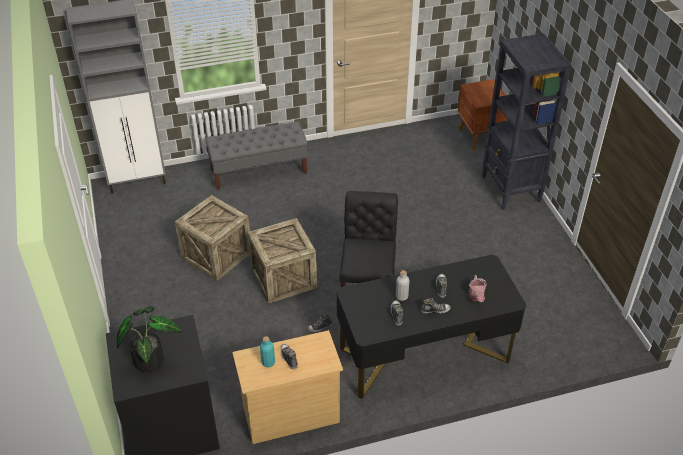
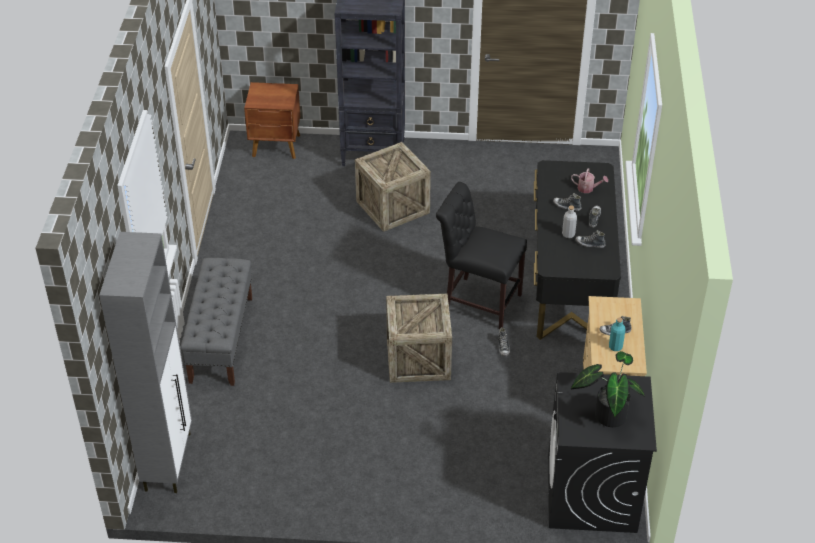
camera: 70 degrees left, 0 degrees up
(216, 255) = (352, 408): crate -> crate (392, 207)

